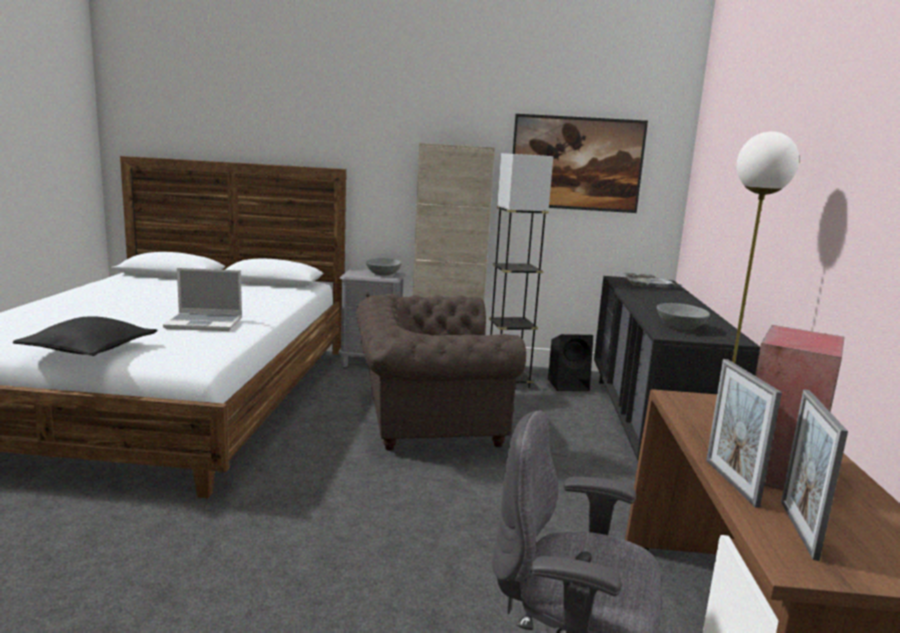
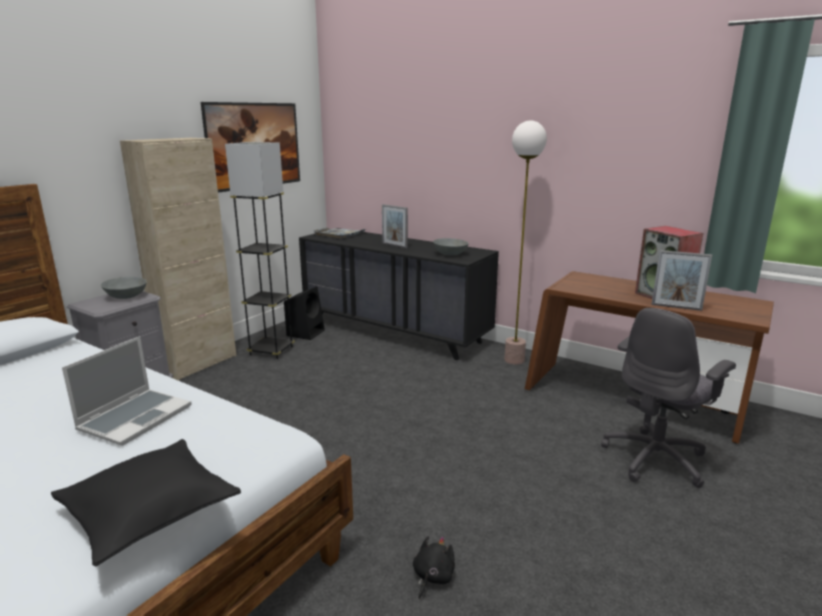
camera: 60 degrees left, 5 degrees up
(201, 551) = (432, 577): none -> black plush toy
(427, 420) = (299, 404): brown armchair -> none
(798, 529) = (722, 310): picture frame -> picture frame (394, 245)

